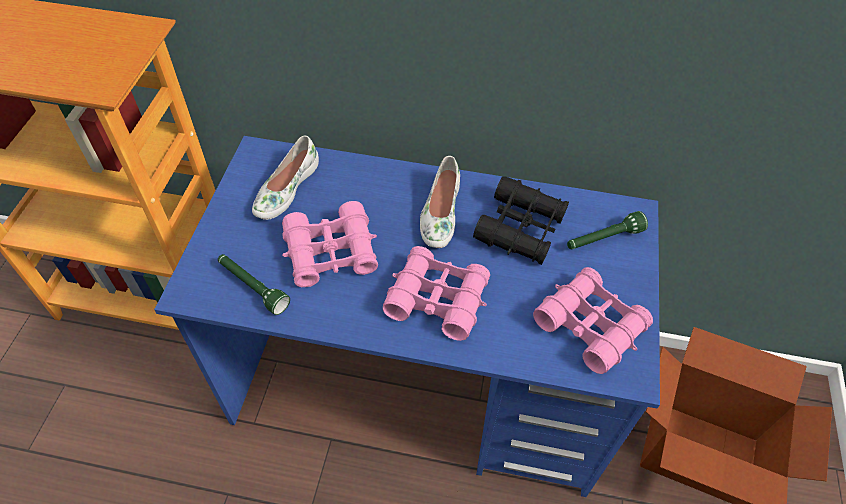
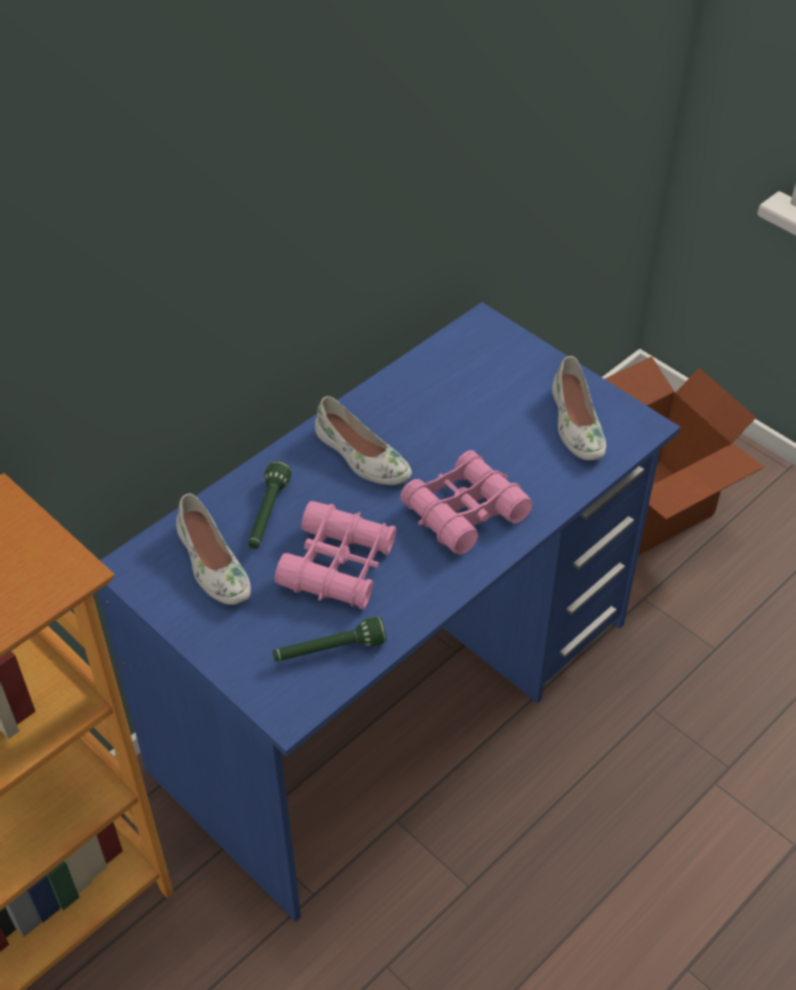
camera: 55 degrees left, 5 degrees down
(520, 228) = (432, 409): black binoculars -> none
(590, 325) = (575, 424): pink binoculars -> white shoe
(603, 239) = (493, 362): green flashlight -> green flashlight (267, 515)

